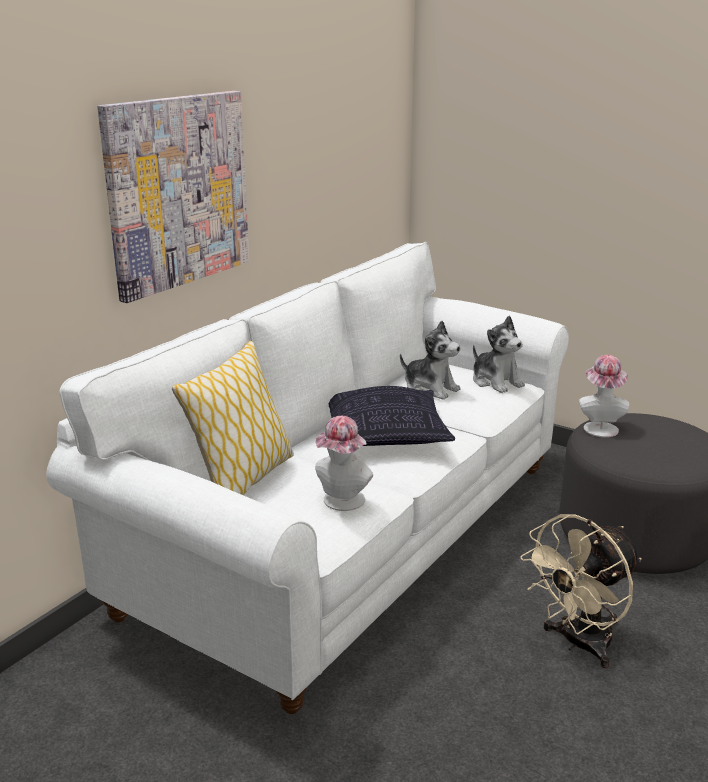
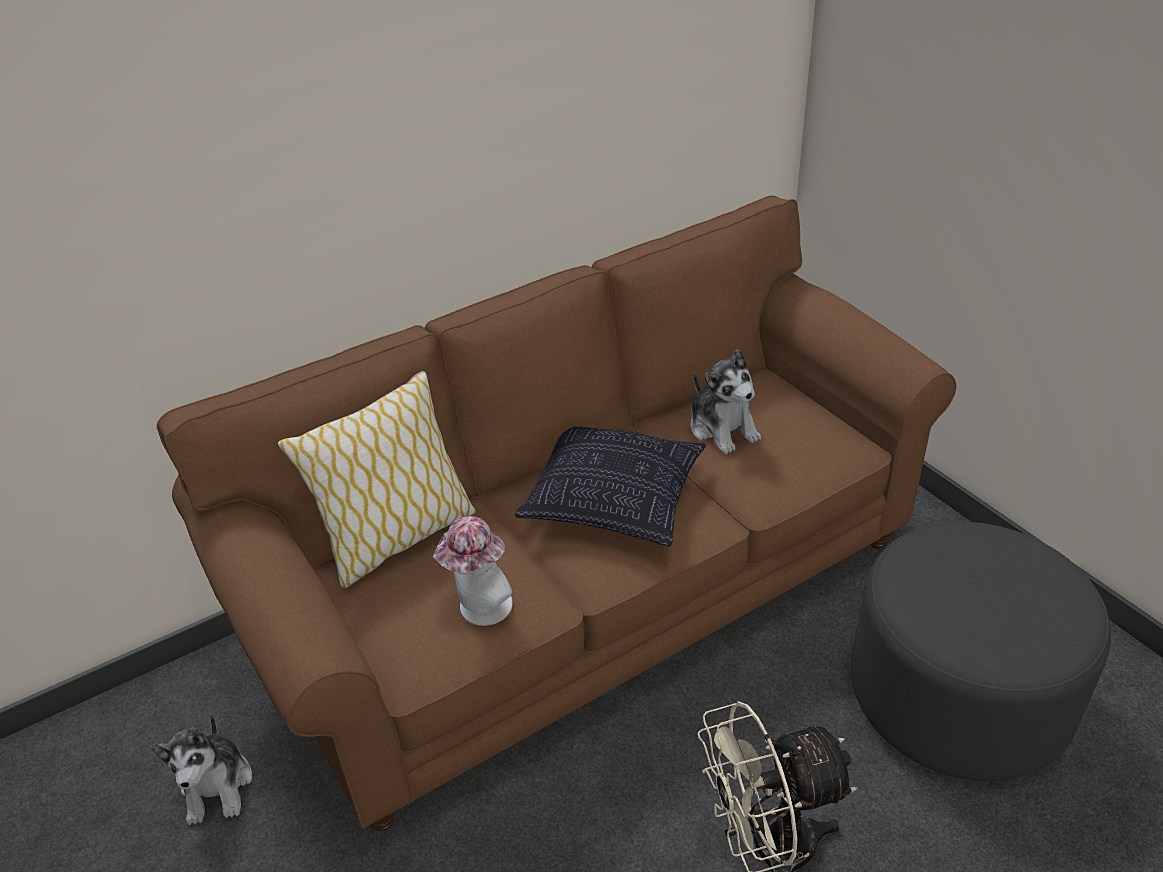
camera: 25 degrees right, 15 degrees up
(178, 192) = (355, 162): picture -> none
(353, 536) = (590, 591): white sofa -> brown sofa
(496, 382) = (822, 434): plush toy -> plush toy (217, 786)
(599, 427) = (929, 548): hat -> none

